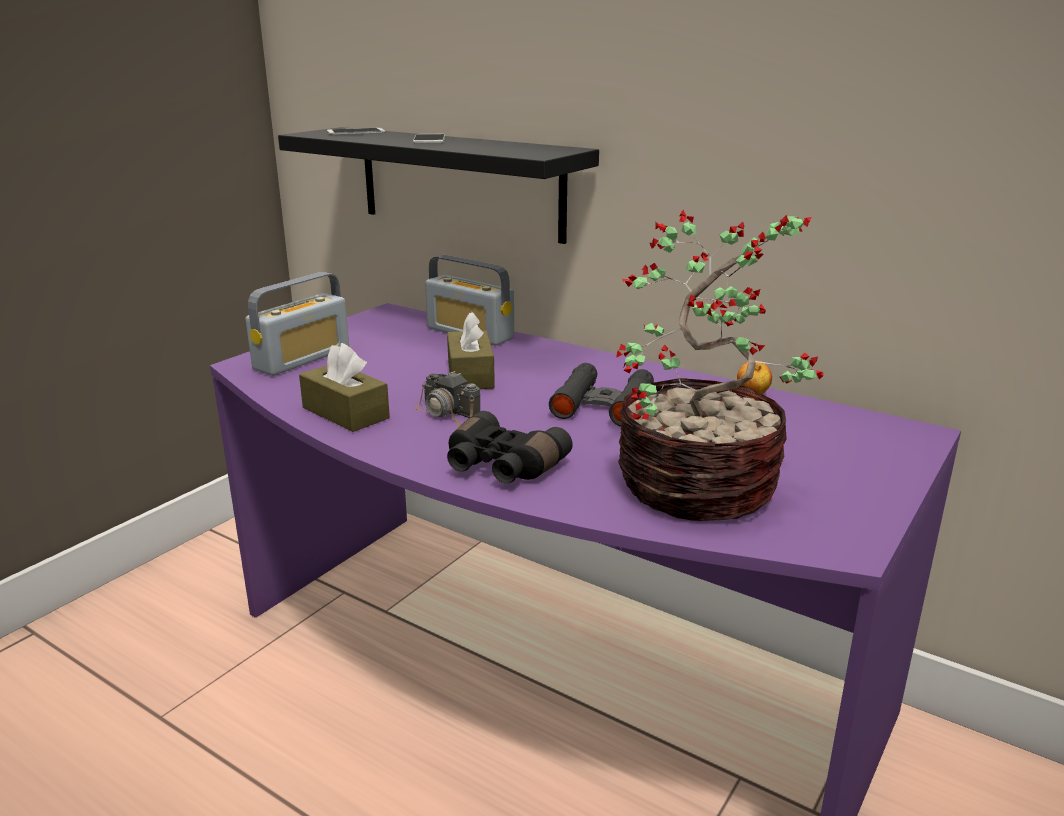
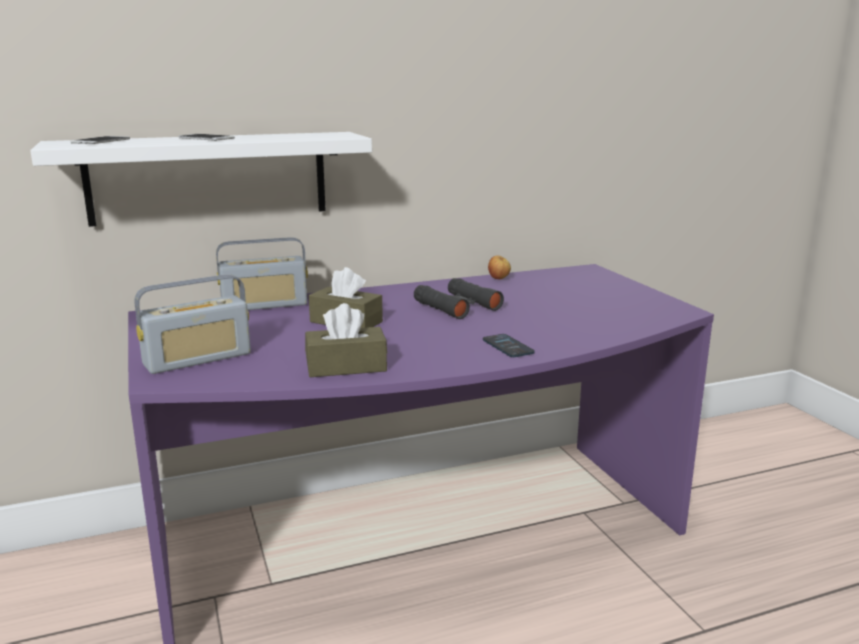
camera: 55 degrees left, 5 degrees down
(302, 359) = (198, 359): radio -> radio turned 75 degrees clockwise
(450, 414) = (404, 341): camera -> none
(459, 183) = (209, 177): black shelf -> white shelf
(501, 467) = (508, 346): black binoculars -> phone
(702, 486) = (593, 315): potted plant -> none

